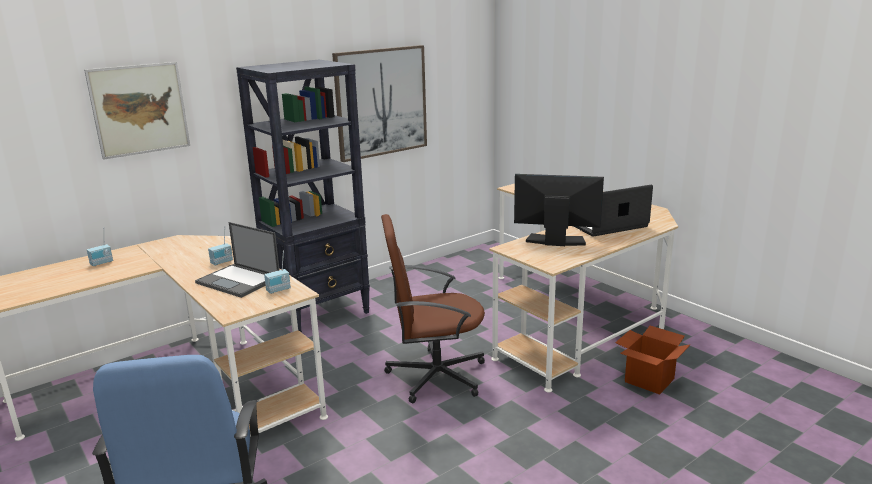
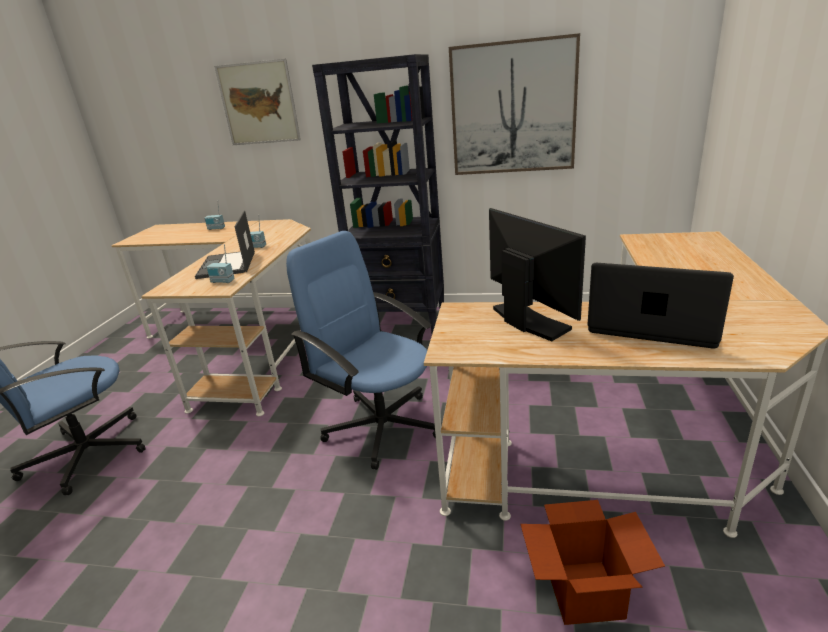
camera: 50 degrees right, 5 degrees up
(435, 375) = (381, 426): brown office chair -> blue office chair

